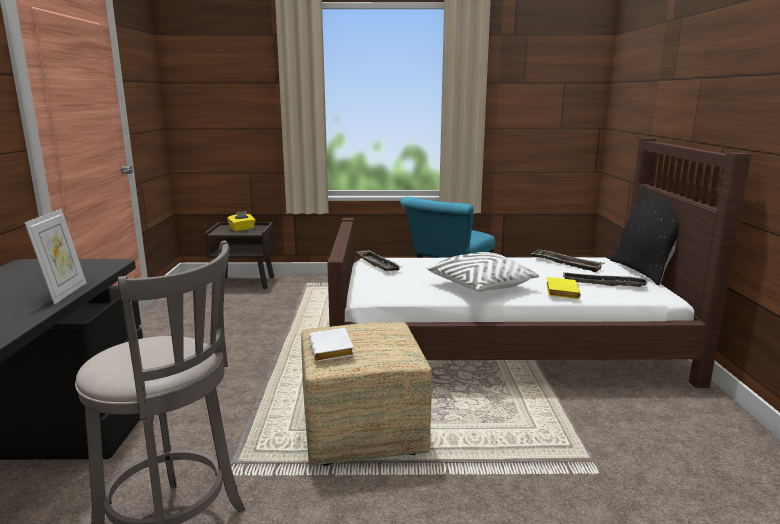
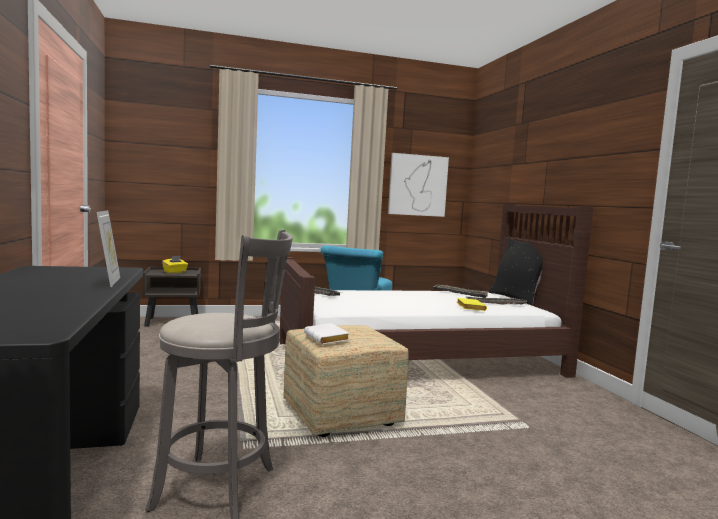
camera: 15 degrees left, 10 degrees down
(480, 287) = (409, 305): white pillow -> none
(535, 110) = (417, 185): none -> picture

